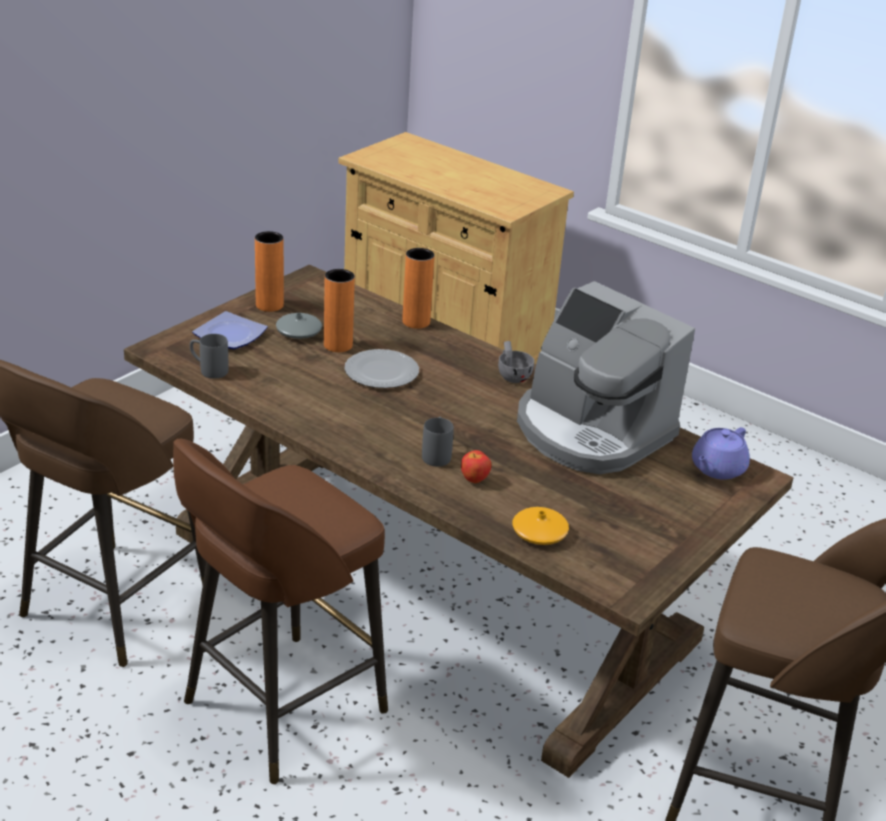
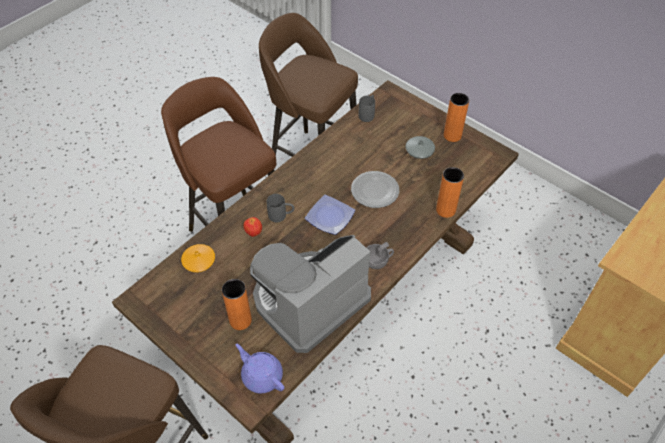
camera: 95 degrees right, 20 degrees up
(228, 335) = (409, 119): plate -> plate (329, 216)
(338, 345) = (405, 169): orange vase -> orange vase (240, 320)

